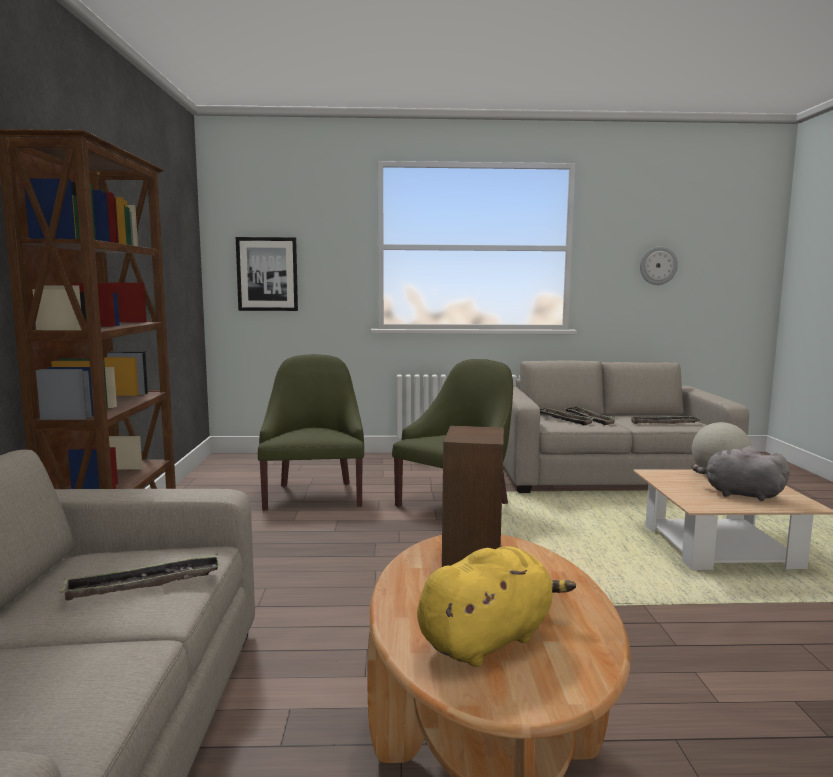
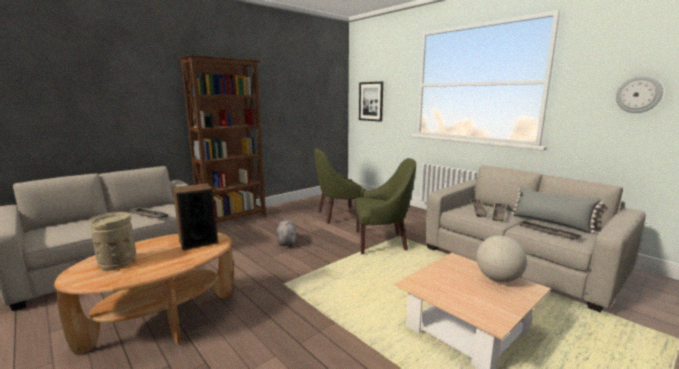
camera: 50 degrees right, 5 degrees up
(314, 495) = (339, 216): green armchair -> green armchair turned 150 degrees counterclockwise
(489, 639) = (118, 262): yellow plush toy -> beige vase
(637, 416) = (550, 223): none -> grey pillow
(739, 494) = (467, 292): grey plush toy -> grey plush toy (286, 242)

